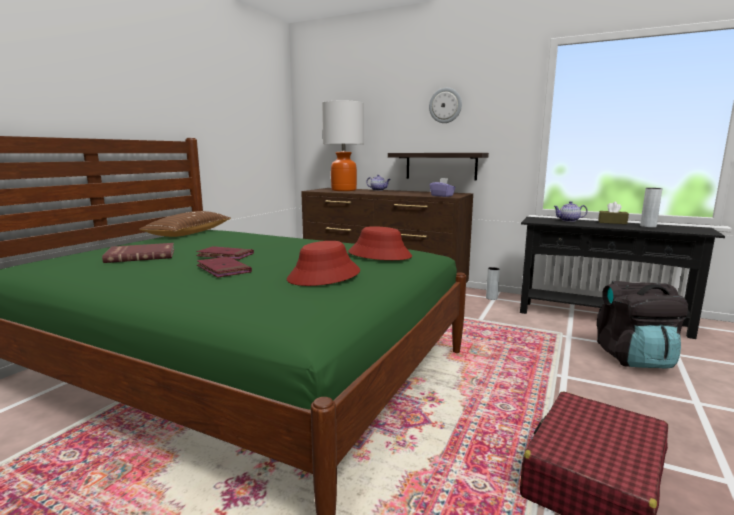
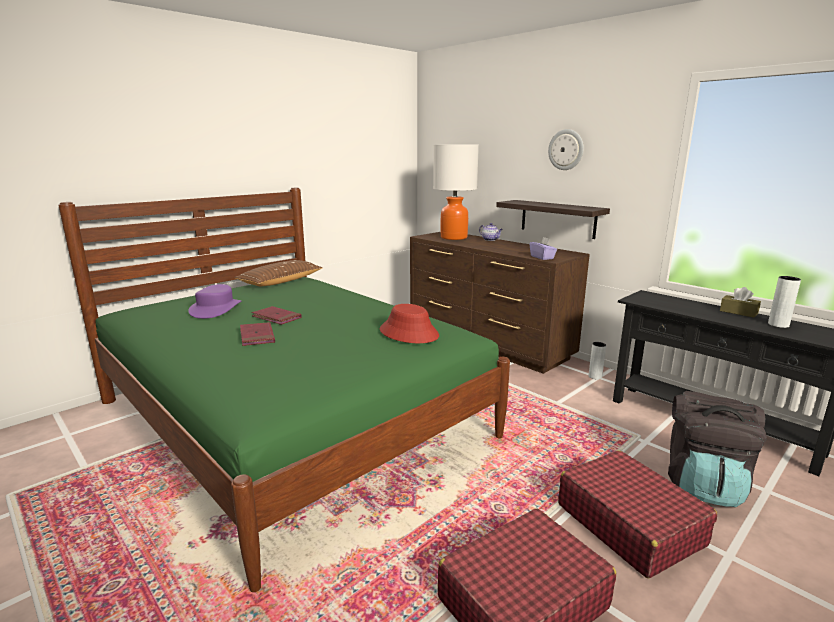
camera: 20 degrees right, 5 degrees up
(141, 255) = (216, 309): red book -> purple hat
(324, 276) = (327, 355): red hat -> none
(568, 220) = (683, 303): teapot -> none
(612, 396) = (629, 524): none -> red suitcase

